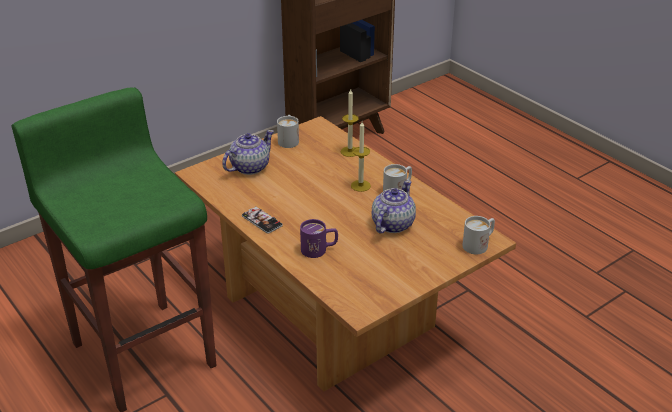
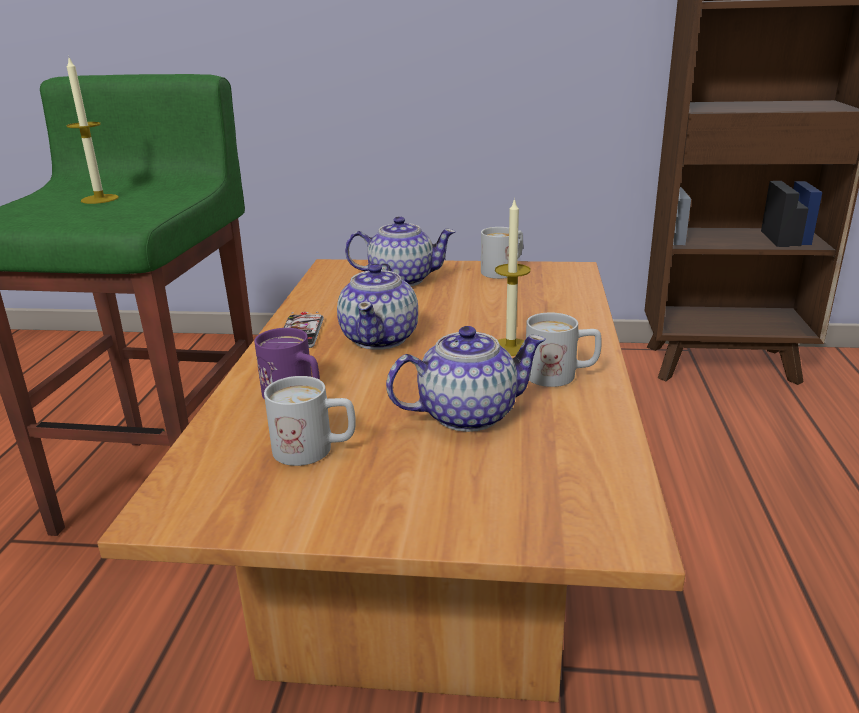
camera: 45 degrees right, 10 degrees down
(302, 206) = (380, 338): none -> teapot
(350, 151) = (568, 306): candle -> candle (99, 199)
(479, 244) = (582, 528): white mug -> white mug (315, 450)

